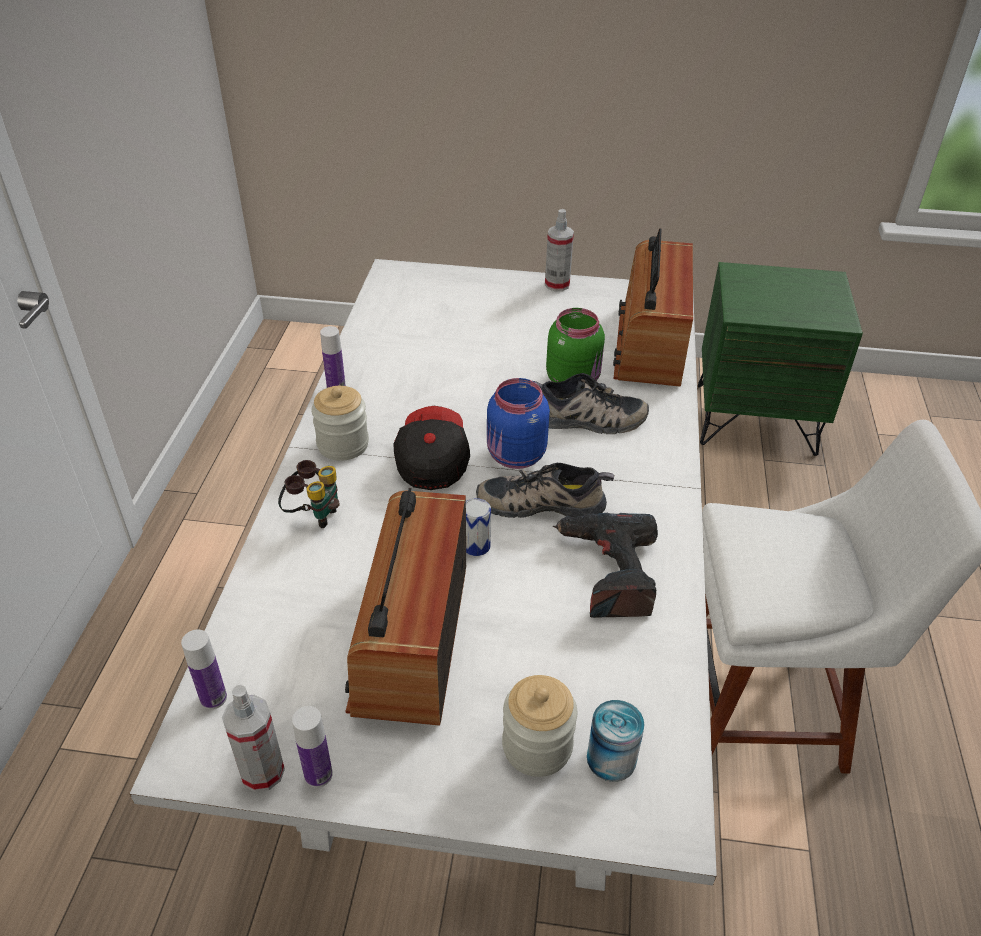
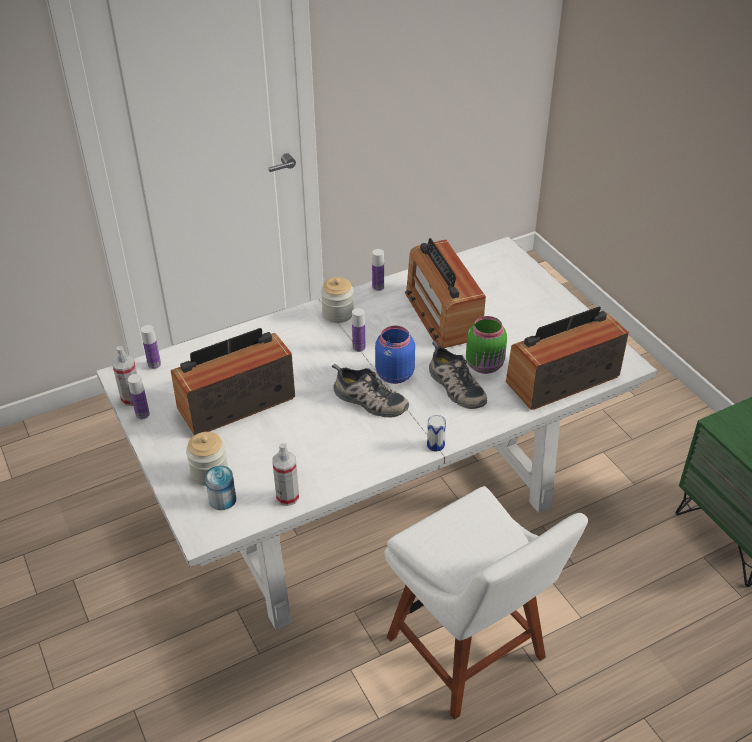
camera: 55 degrees right, 0 degrees up
(313, 514) = (281, 332): binoculars -> none
(431, 460) = (359, 347): cap -> bottle
(450, 366) = (442, 314): none -> radio
(476, 546) = (313, 393): can -> can (435, 445)
(542, 502) = (368, 401): shoe -> shoe turned 150 degrees clockwise
(557, 284) = (575, 314): spray bottle -> spray bottle (287, 497)
(609, 572) = (340, 448): power drill -> none

